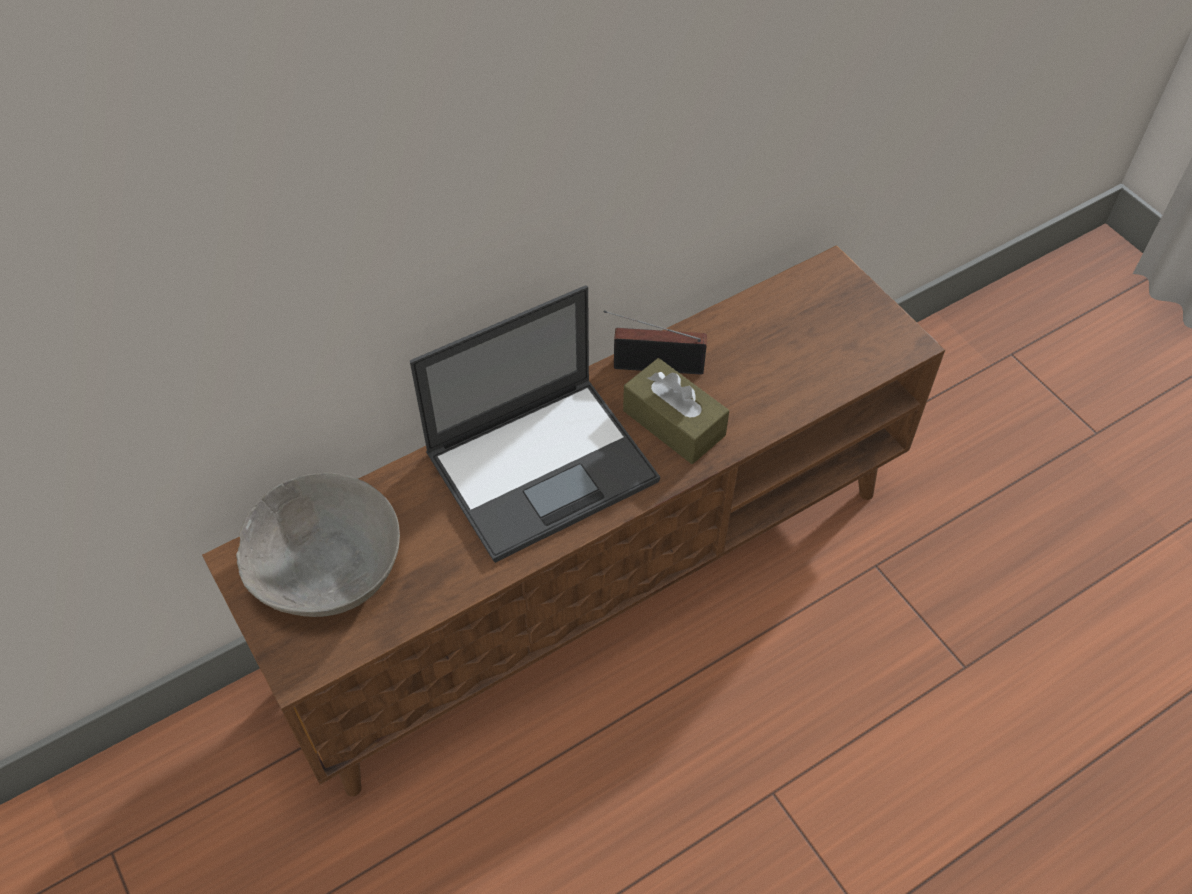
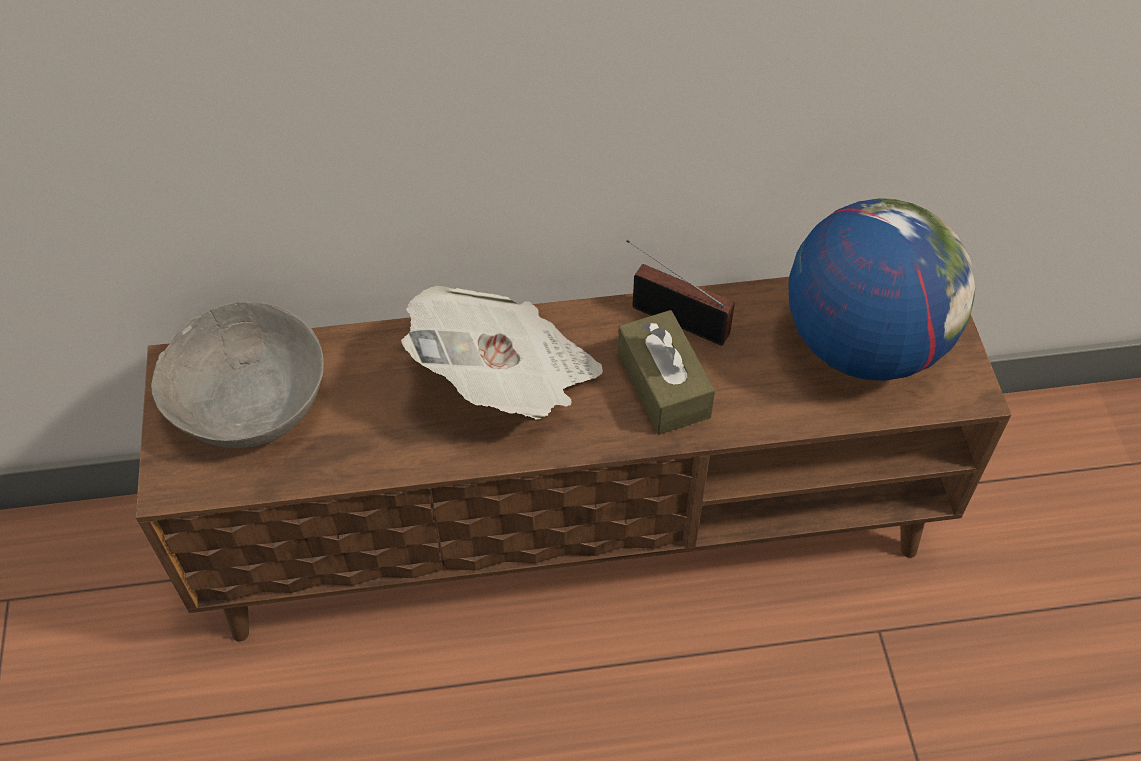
camera: 25 degrees right, 0 degrees up
(544, 465) = (507, 380): laptop -> newspaper
(809, 334) = (863, 344): none -> globe

